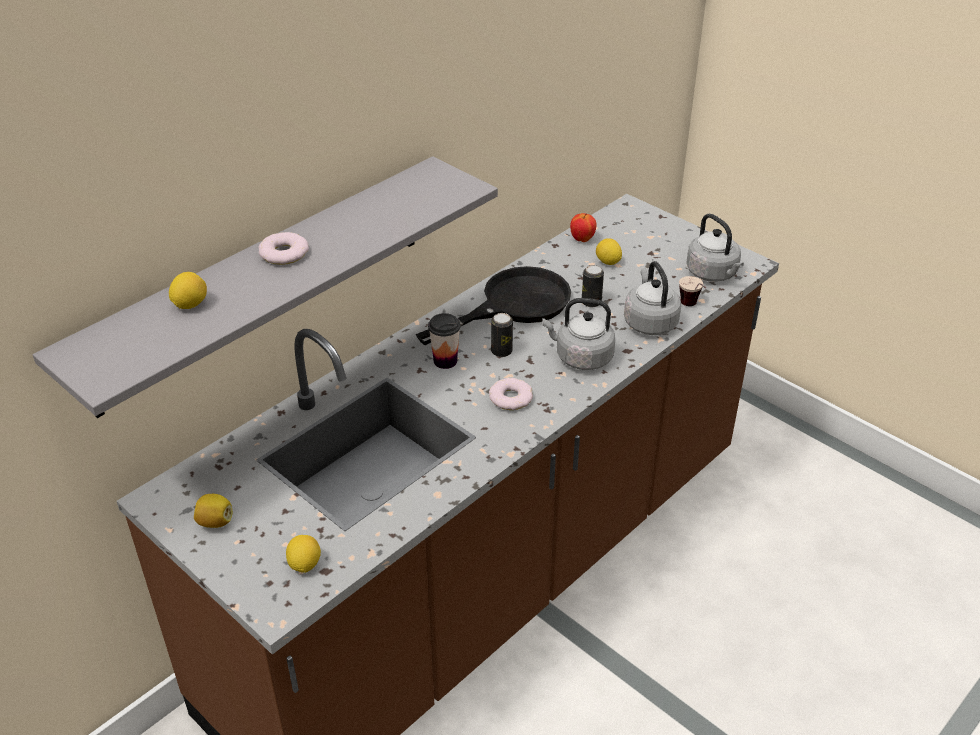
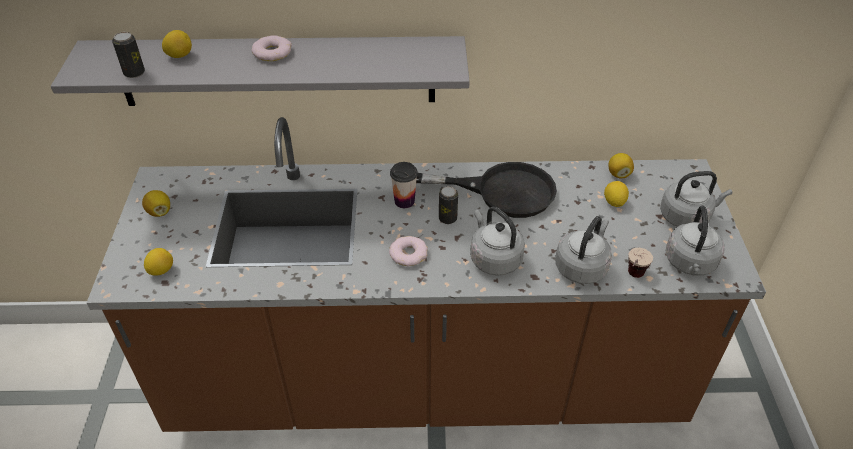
camera: 45 degrees right, 5 degrees up
(582, 239) = (618, 174): apple -> lemon
(591, 302) = (558, 224): can -> can (134, 73)
(669, 243) = (686, 217): none -> grey kettle

